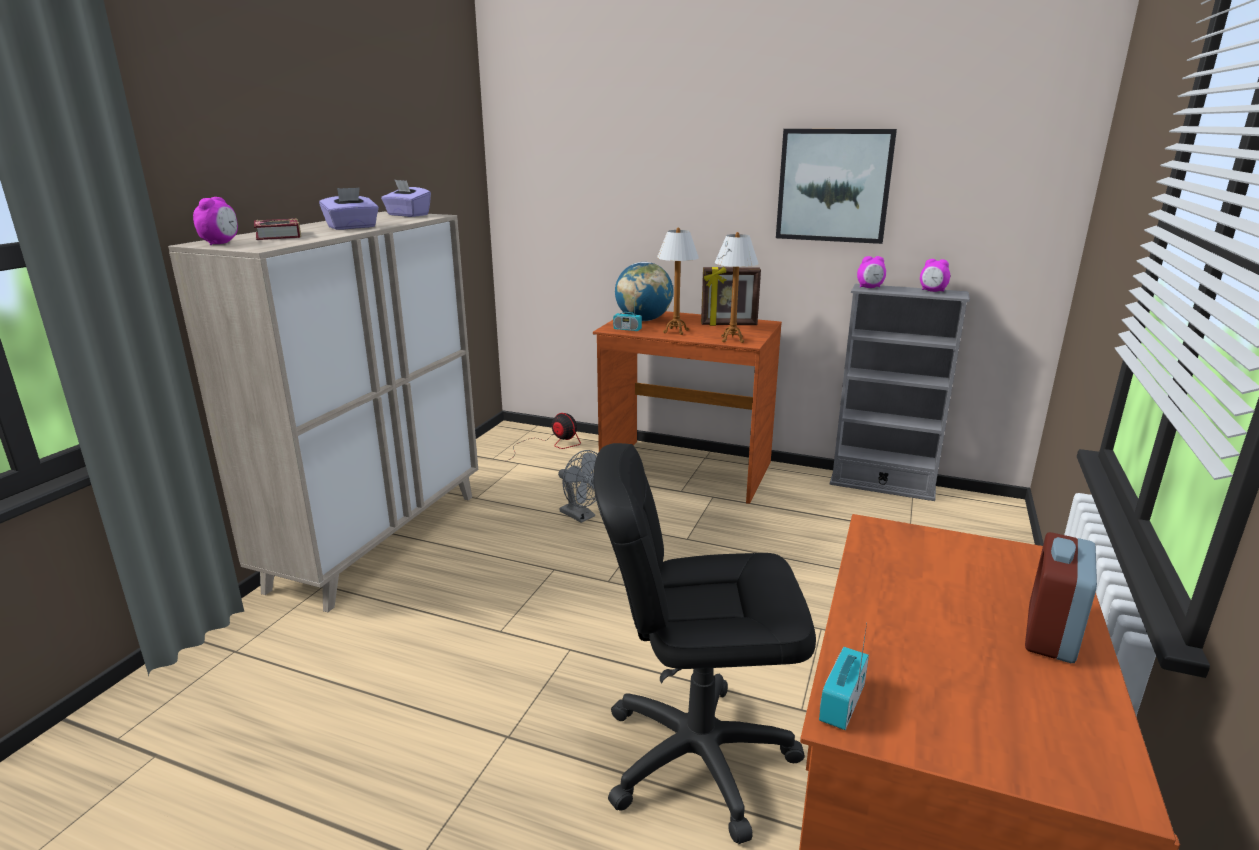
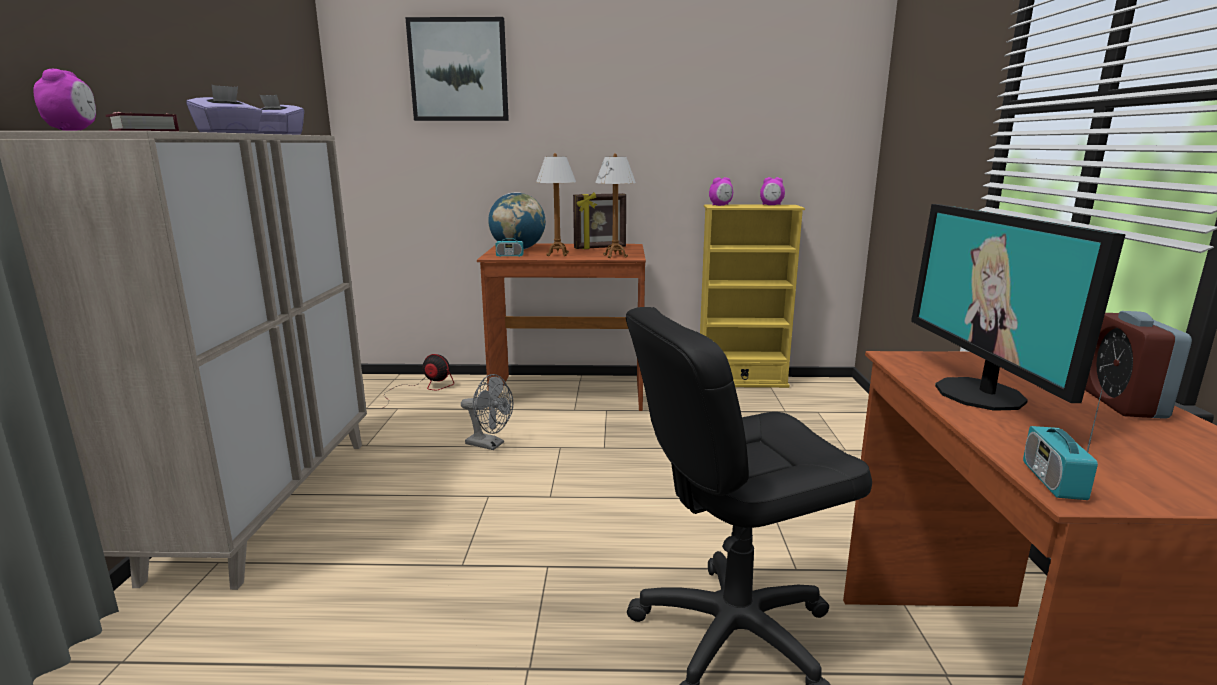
camera: 20 degrees left, 5 degrees down
(834, 185) = (679, 118): picture -> picture (459, 70)
(882, 485) = (741, 382): grey bookcase -> yellow bookcase
(905, 591) = (982, 394): none -> monitor

